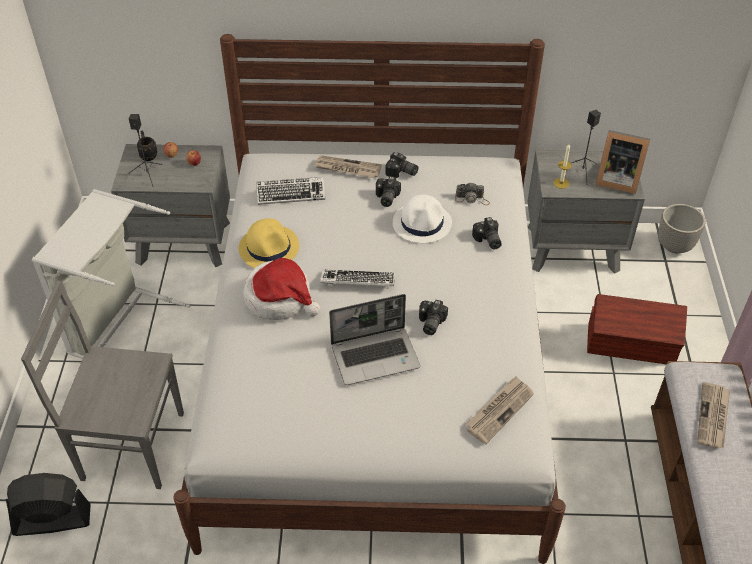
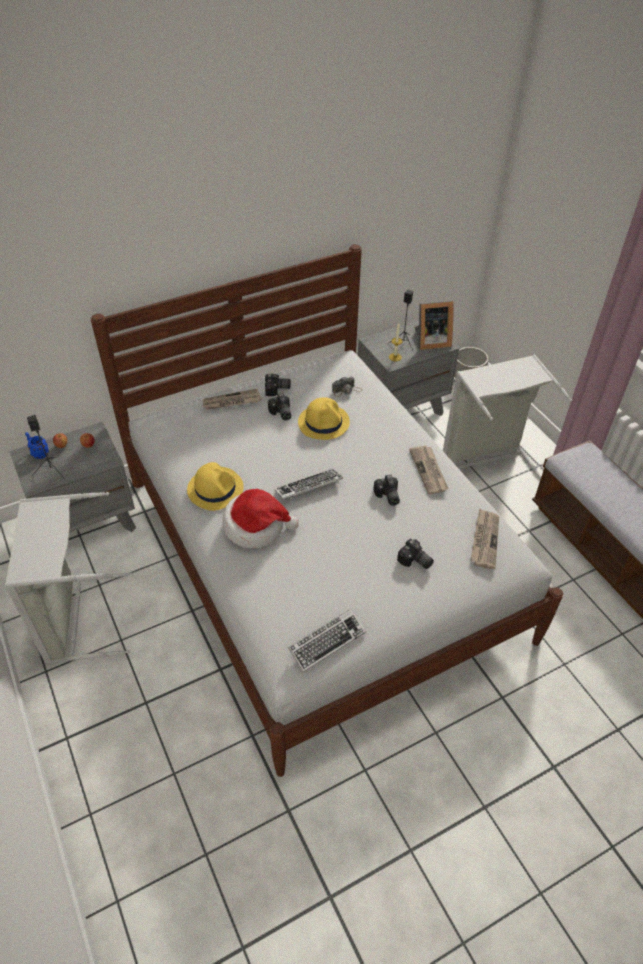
camera: 30 degrees left, 0 degrees up
(52, 520) = (132, 815): black fan -> none
(130, 445) = (159, 715): grey chair -> none
(148, 155) = (38, 453): black mug -> blue mug
(291, 194) = (200, 438): keyboard -> keyboard (327, 642)
(376, 356) = (366, 539): laptop -> none
(422, 223) = (324, 422): white hat -> yellow hat
(487, 240) = (381, 417): camera -> camera (415, 561)
(631, 345) = (487, 462): brown storage box -> grey laundry basket
(713, 417) = (603, 484): newspaper -> newspaper (429, 471)

